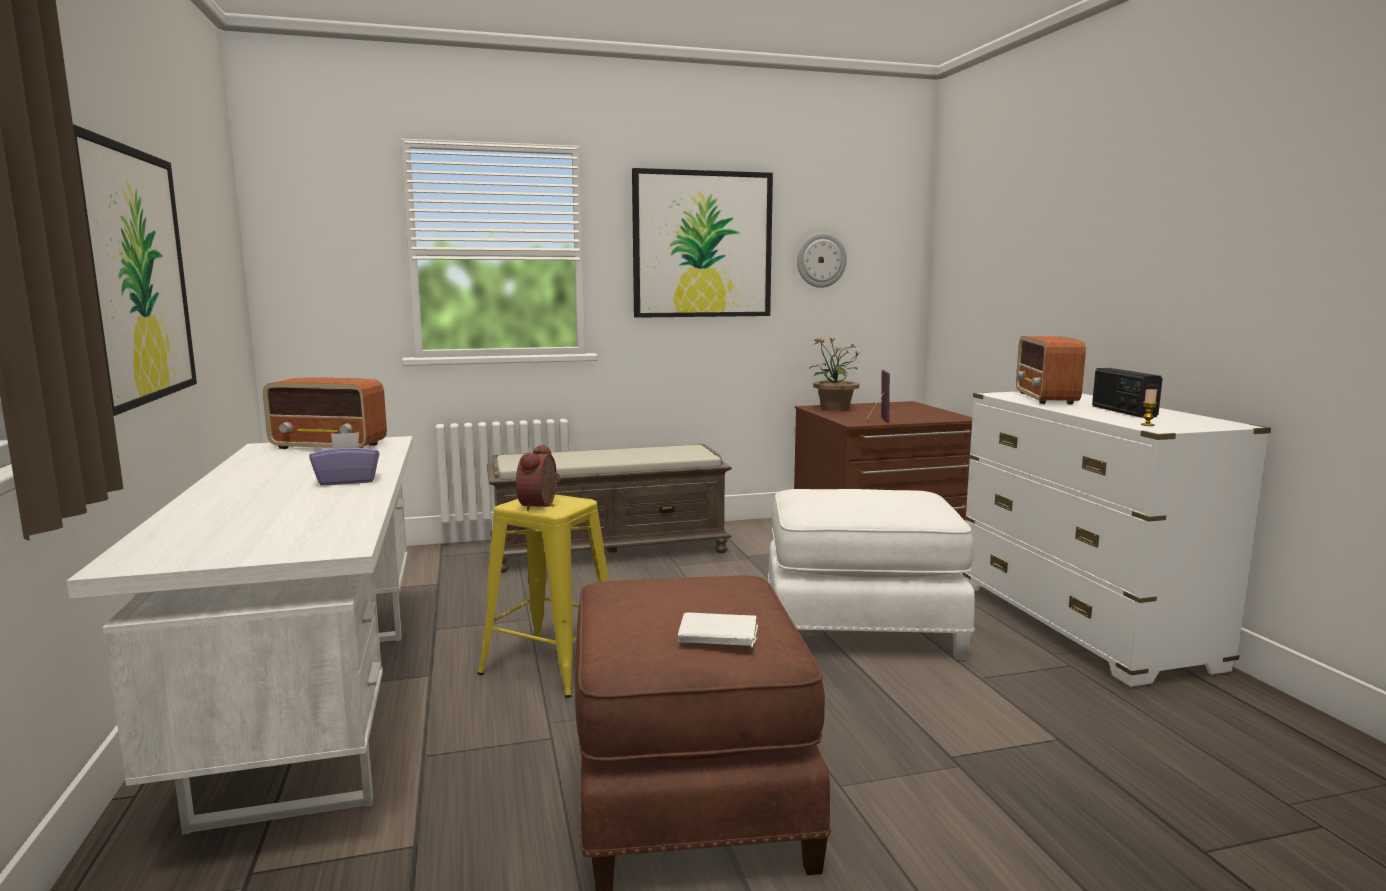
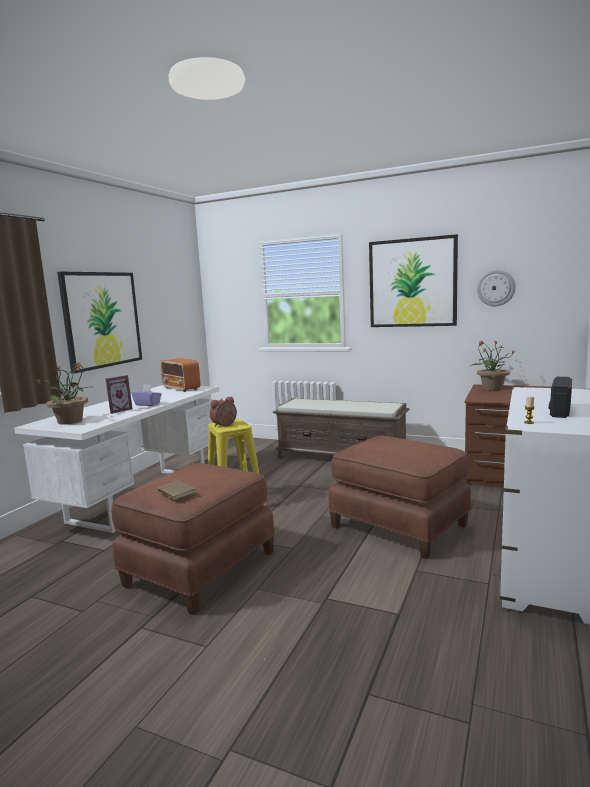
camera: 40 degrees right, 0 degrees up
(238, 538) = (71, 421): none -> potted plant
(717, 636) = (175, 492): white book -> brown book
(861, 626) = (399, 525): white ottoman -> brown ottoman
(876, 420) = (496, 398): picture frame -> picture frame (118, 410)
(1046, 398) = (547, 395): radio -> none

